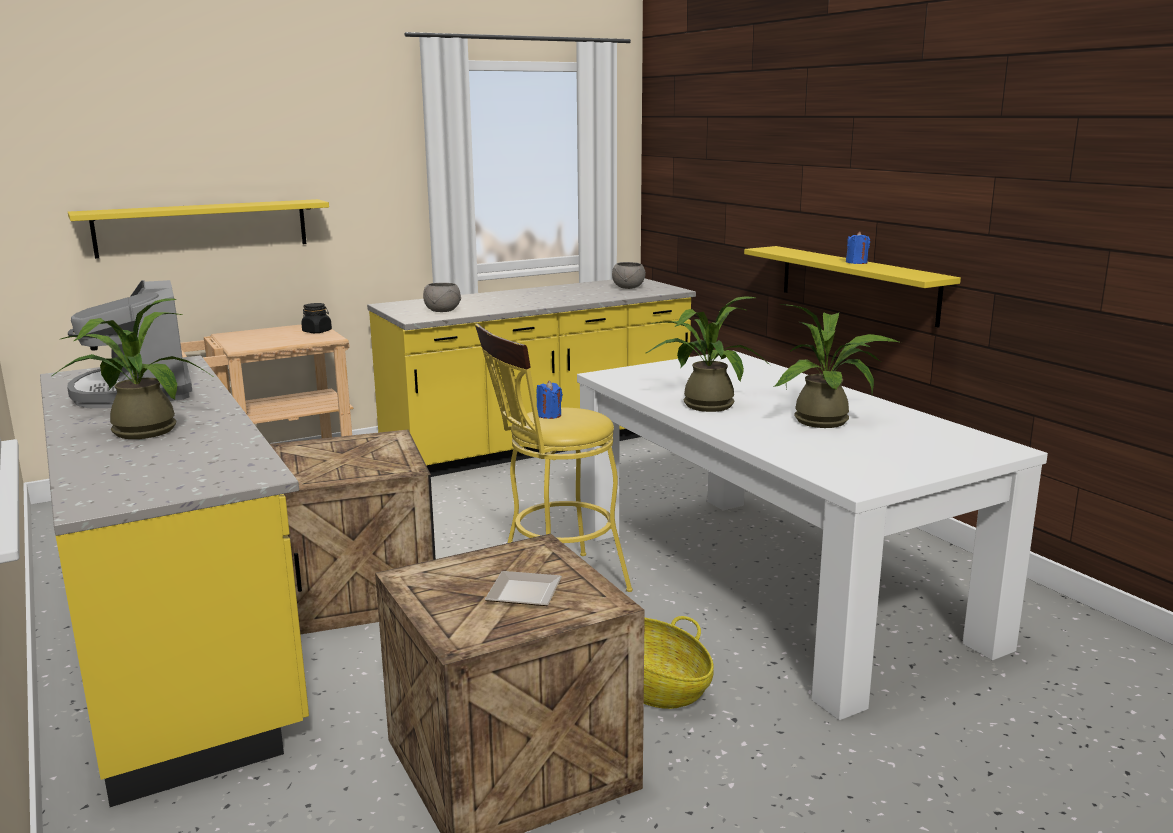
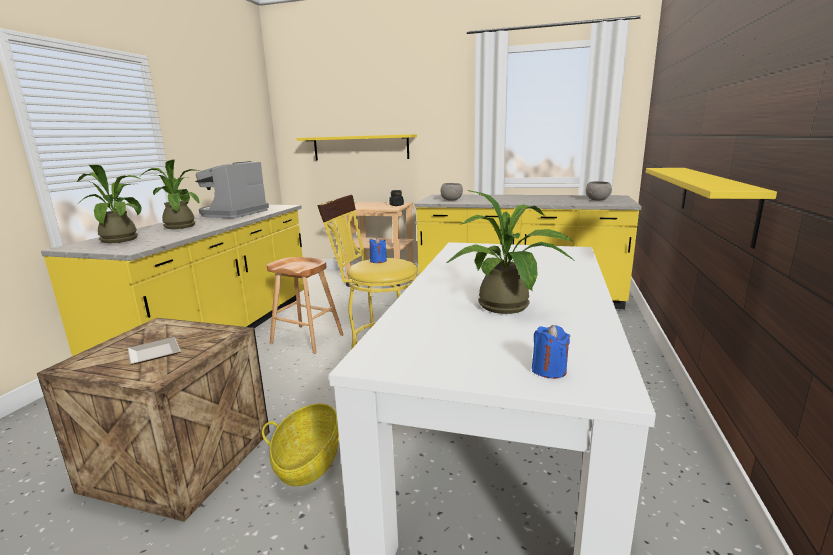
camera: 45 degrees right, 0 degrees up
(358, 589) = (307, 339): crate -> brown stool
(703, 404) = (460, 273): potted plant -> potted plant (122, 239)
(856, 263) = (703, 177): blue candle -> blue candle (549, 370)

